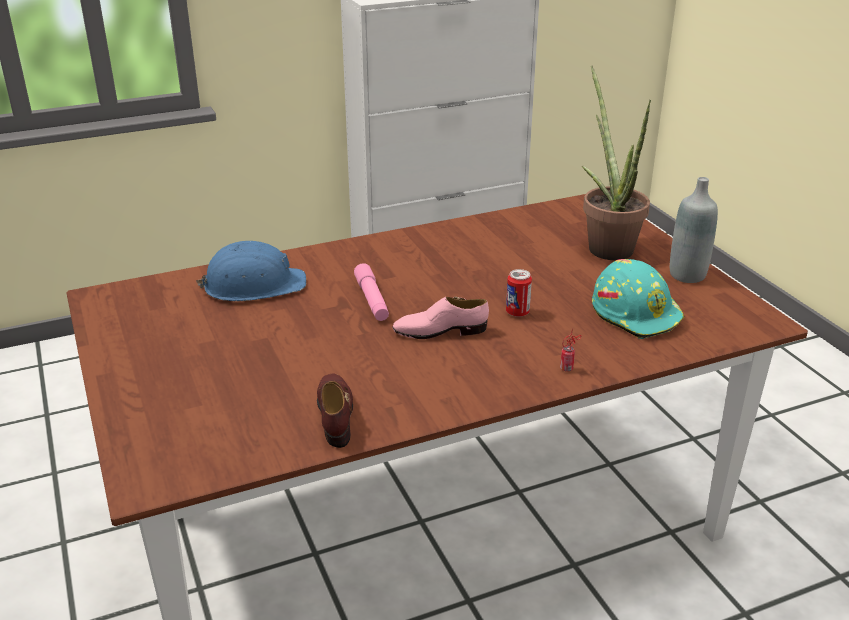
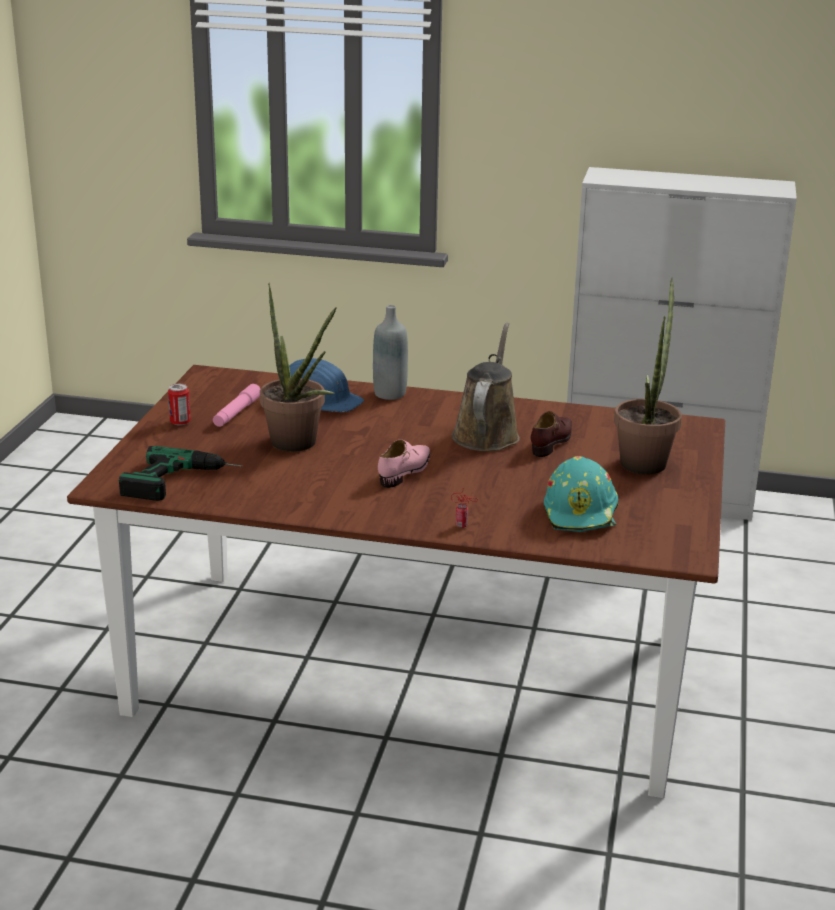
camera: 35 degrees right, 5 degrees down
(235, 437) = (183, 482): none -> power drill
(303, 343) = (299, 446): none -> potted plant
(336, 414) = (260, 493): brown shoe -> brown shoe (552, 441)
(372, 299) = (387, 435): pink flashlight -> pink flashlight (237, 412)
(440, 331) = (406, 471): pink shoe -> pink shoe turned 90 degrees clockwise
(454, 266) = (487, 433): none -> brown watering can
(517, 312) = (484, 480): can -> can (180, 422)
(687, 275) = (679, 503): grey bottle -> grey bottle (390, 394)

